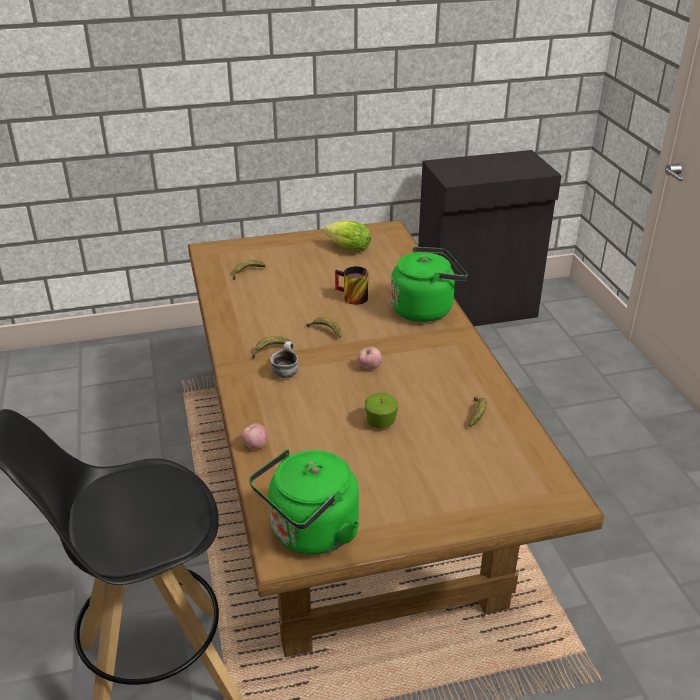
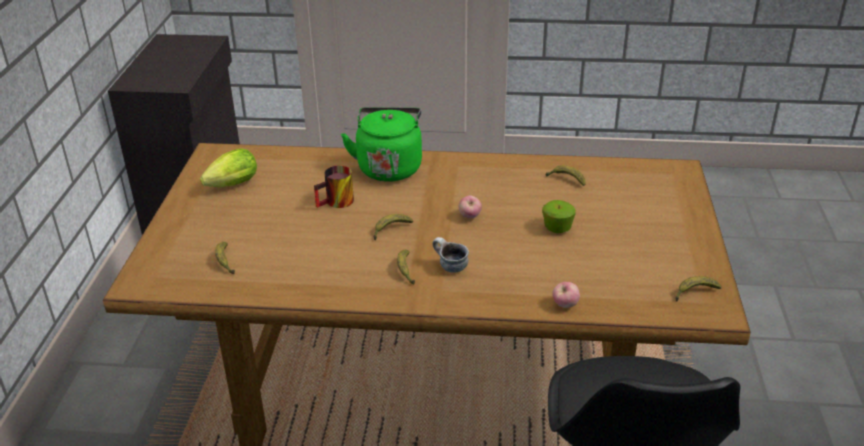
camera: 70 degrees left, 0 degrees up
(310, 533) = (694, 293): green kettle -> banana

